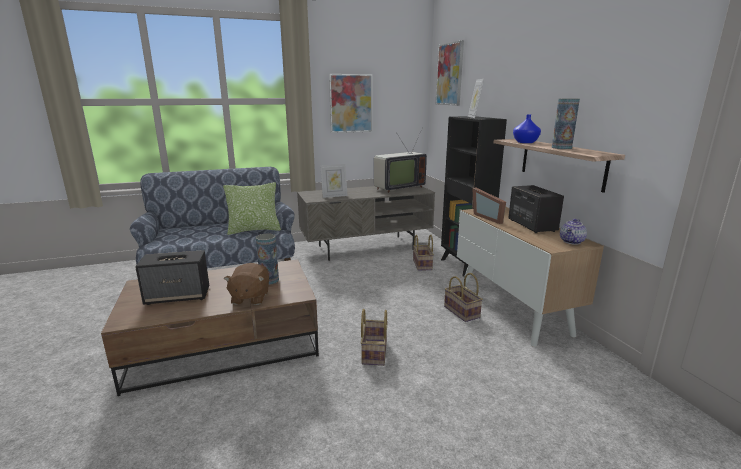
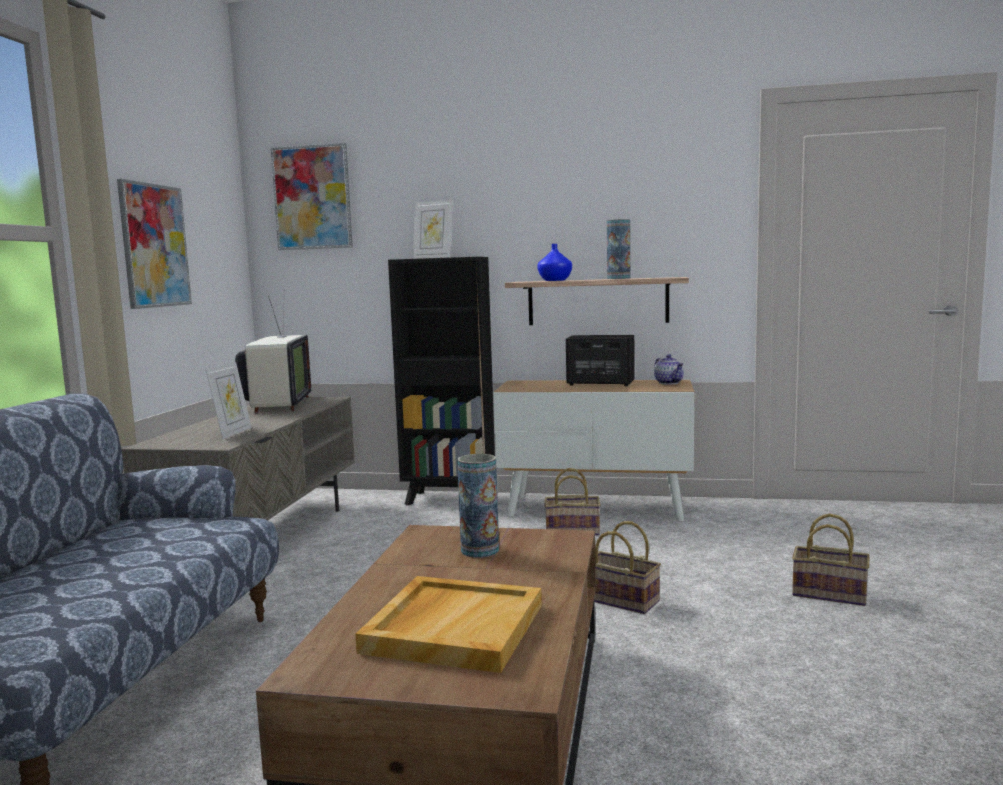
camera: 60 degrees left, 10 degrees down
(178, 296) = (453, 627): speaker -> beige tray
(250, 298) = (539, 569): brown plush toy -> none
(254, 230) = (182, 536): pillow -> none
(423, 265) = (405, 518): basket -> basket (831, 594)
(489, 217) = (546, 388): picture frame -> none

